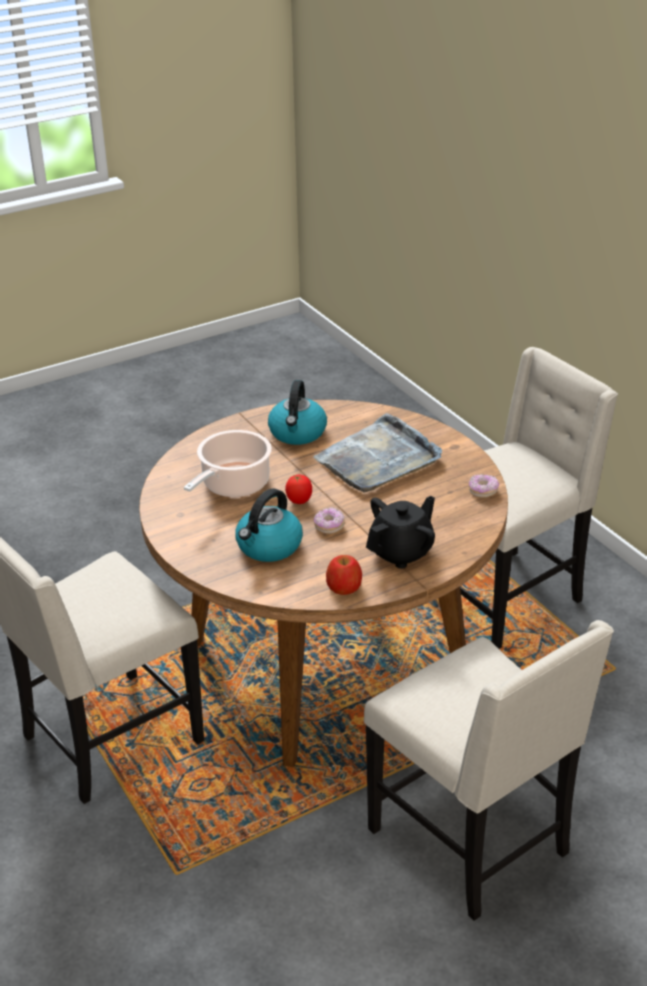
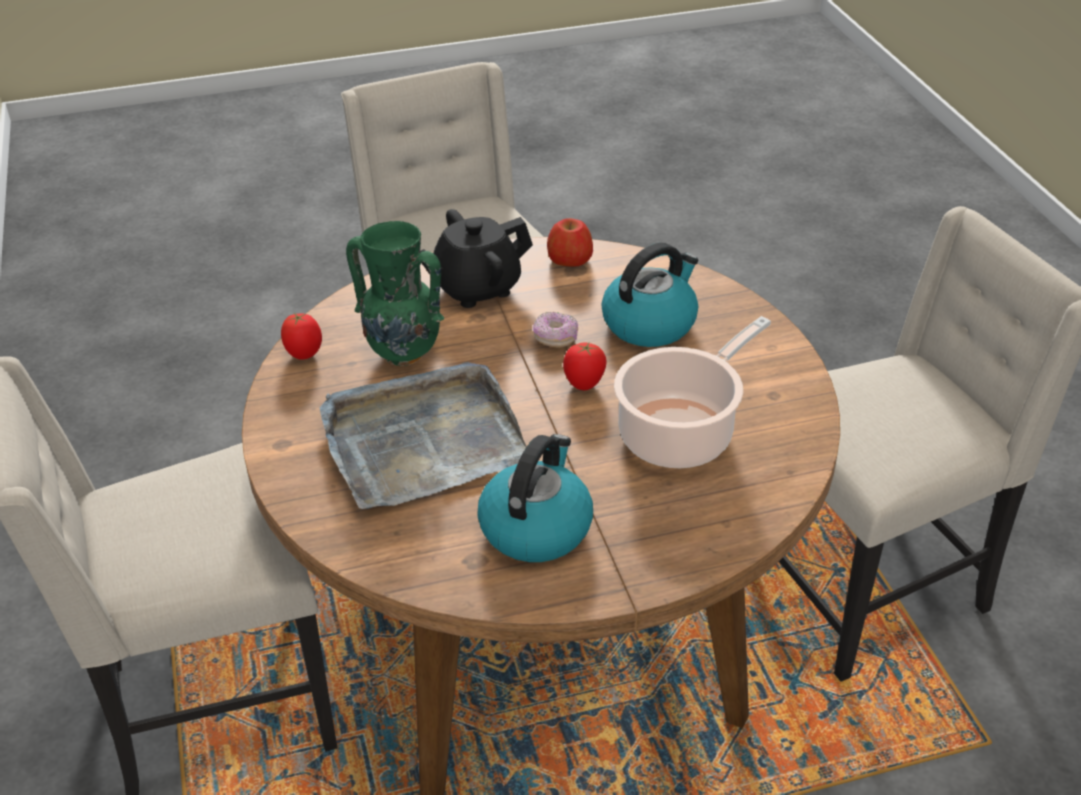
camera: 165 degrees left, 5 degrees up
(422, 502) = (403, 353): none -> green vase
(483, 491) = (304, 354): donut -> tomato

